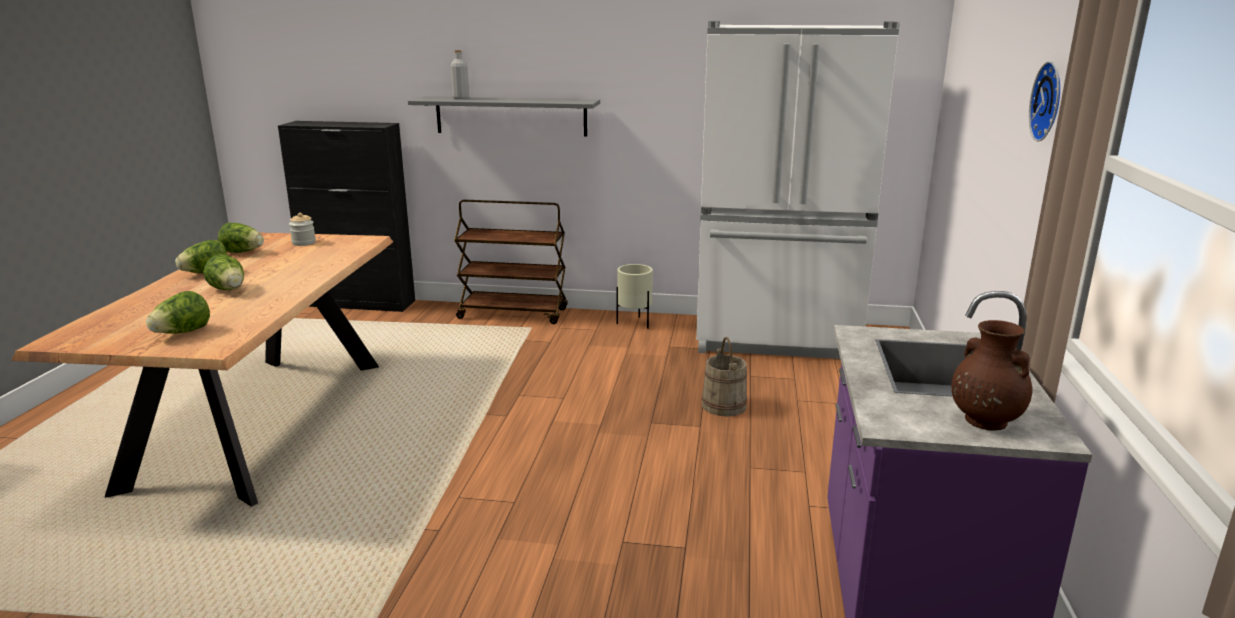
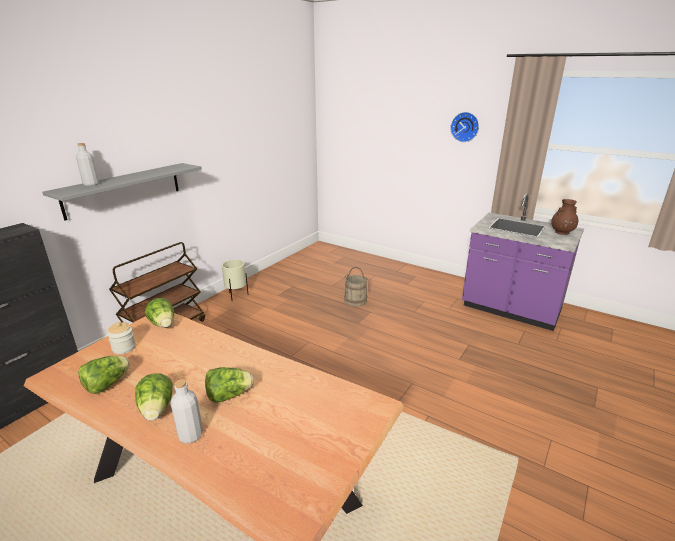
camera: 65 degrees left, 5 degrees up
(169, 290) = (190, 435): none -> grey bottle
(182, 333) = (328, 423): lettuce -> lettuce (163, 324)
(777, 340) = (301, 268): white fridge -> none

